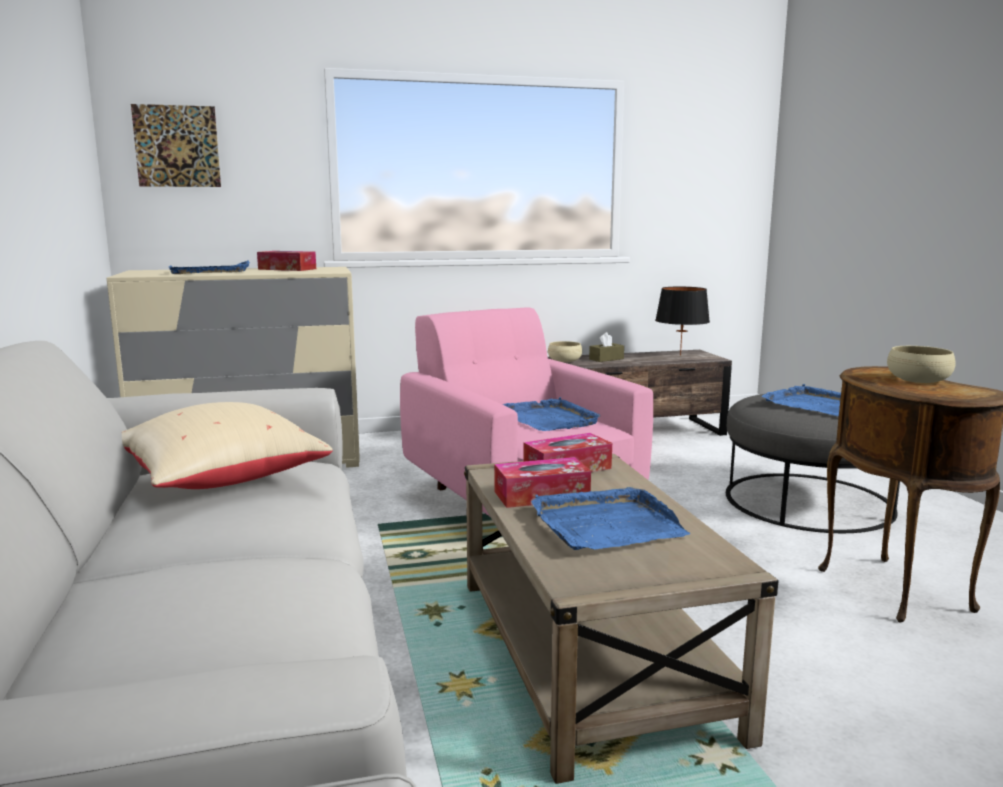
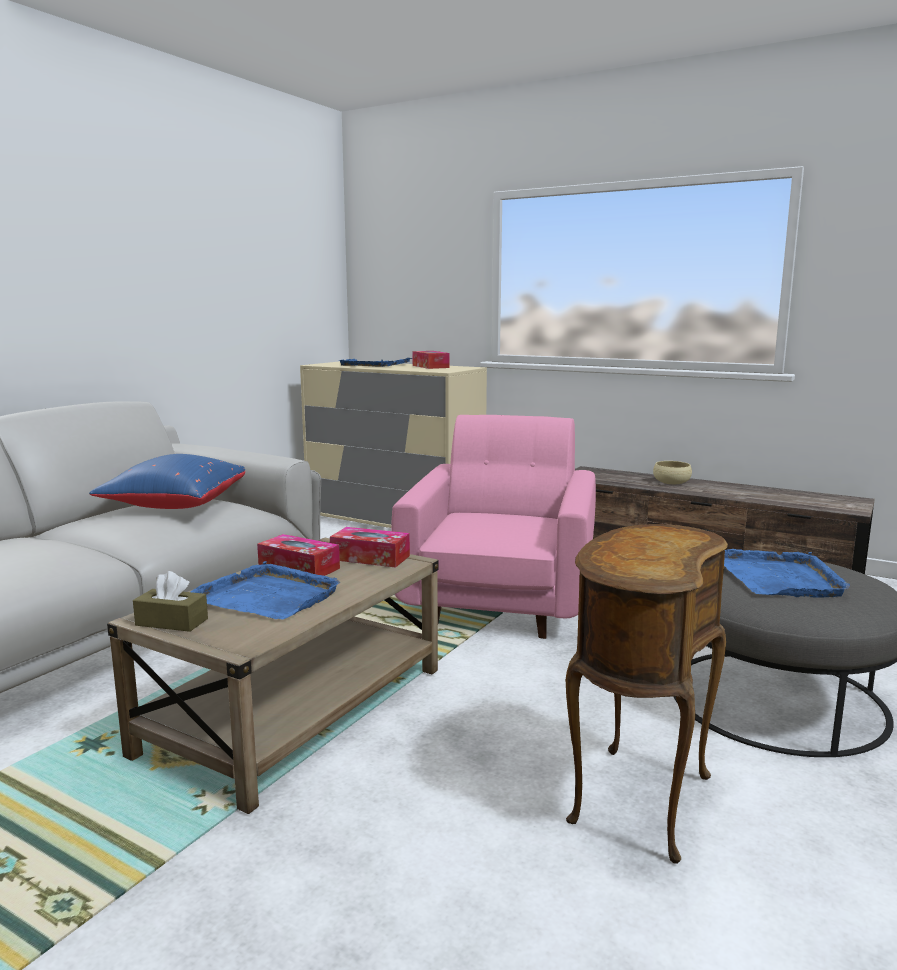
camera: 45 degrees right, 0 degrees up
(177, 146) = (390, 266): picture -> none
(218, 479) = (176, 505): beige pillow -> blue pillow
(548, 419) = (508, 526): blue tray -> none
(606, 359) = (719, 488): brown tissue box -> brown tissue box (172, 622)
(680, 355) = (821, 500): black table lamp -> none
(918, 380) = (662, 548): beige bowl -> none

